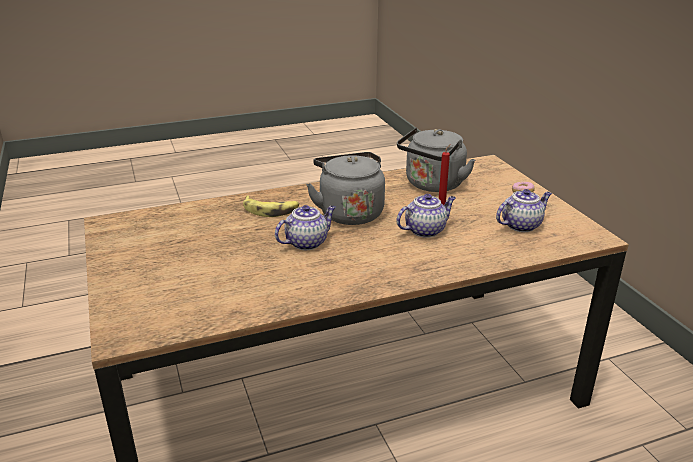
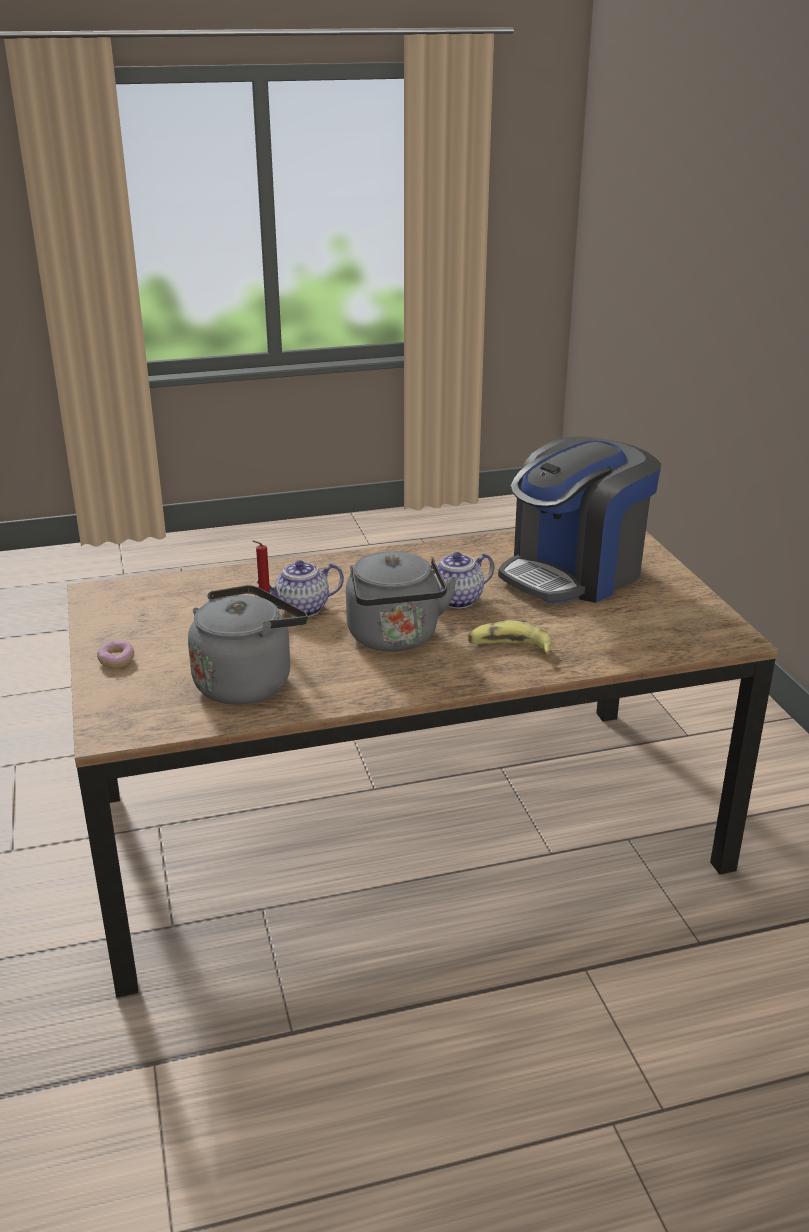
camera: 175 degrees left, 0 degrees up
(199, 273) = (574, 573): none -> coffee machine
(521, 225) = (171, 610): teapot -> none

